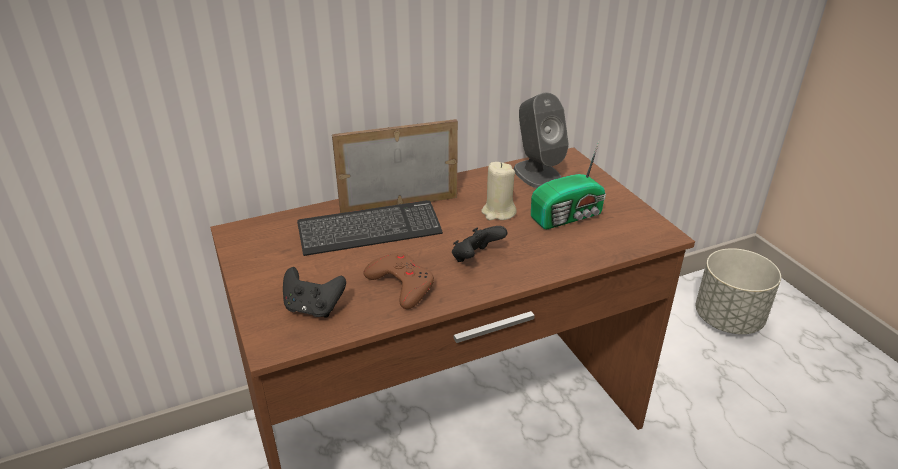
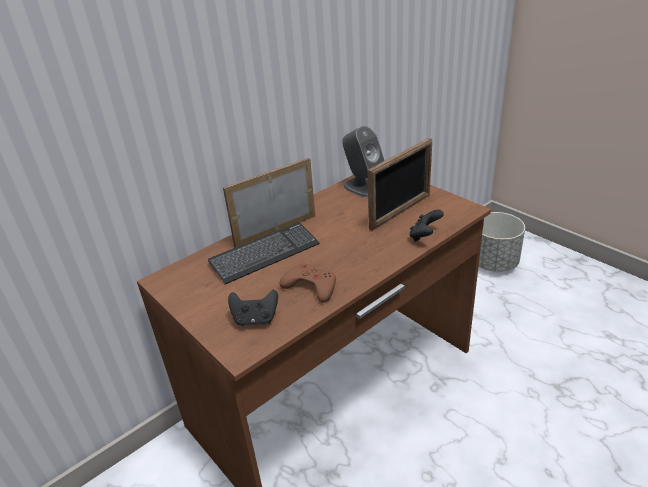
camera: 15 degrees left, 0 degrees up
(476, 258) = (353, 255): black game controller -> black game controller (424, 236)
(498, 212) = (350, 220): beige candle -> none
(569, 216) = (401, 211): radio -> picture frame

